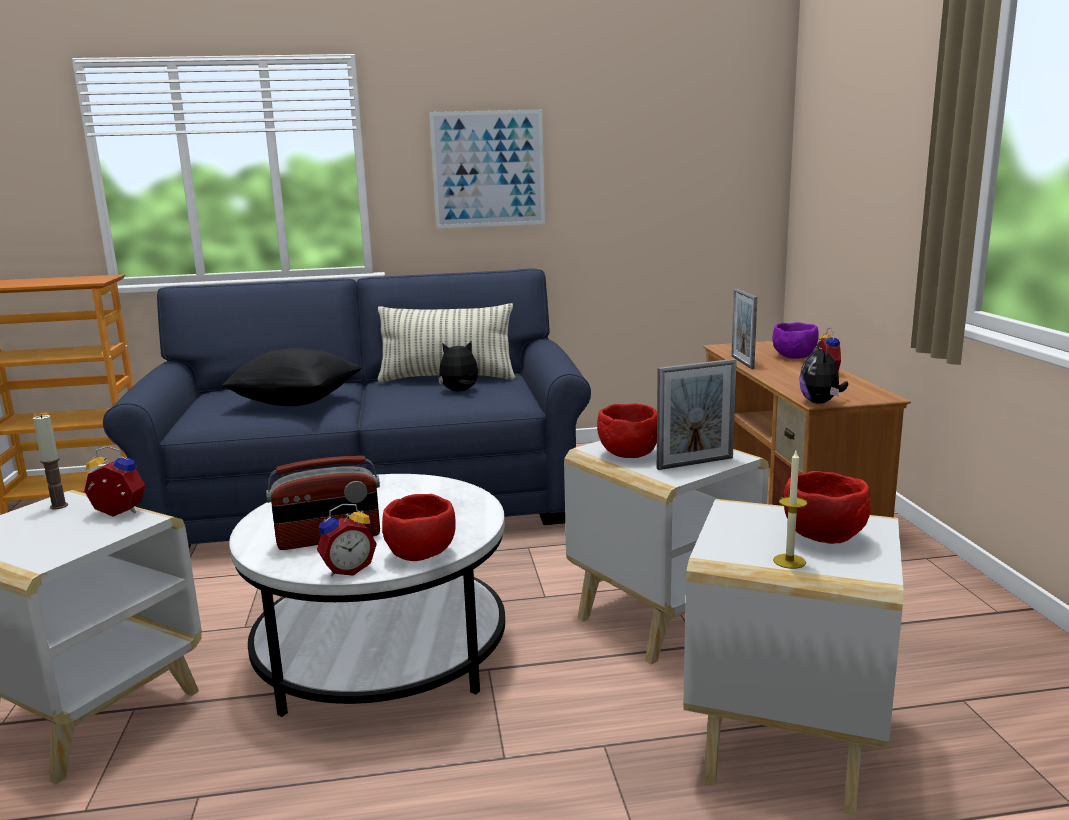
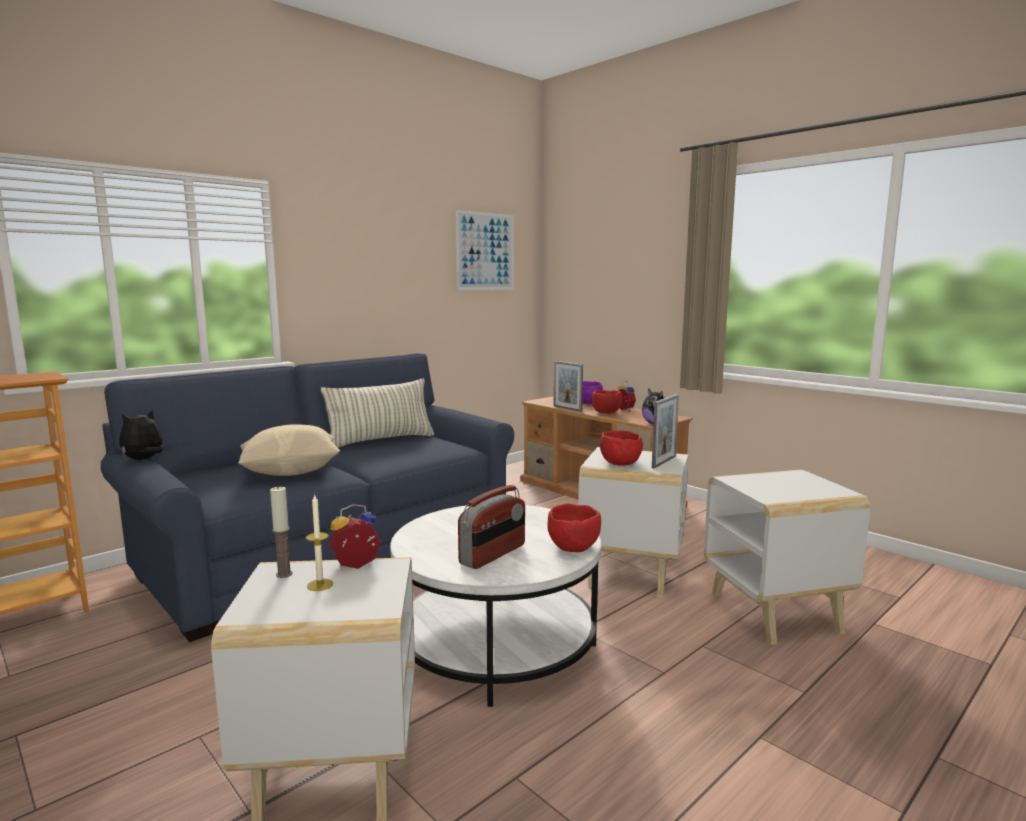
camera: 35 degrees left, 5 degrees down
(296, 402) = (291, 472): black pillow -> beige pillow
(347, 570) = (547, 568): alarm clock -> none
(460, 391) = (411, 447): plush toy -> plush toy (144, 459)
(488, 169) = (367, 279): picture -> picture (485, 251)
(789, 561) = (806, 496): candle -> candle (320, 585)
(824, 538) = (796, 483): red bowl -> red bowl (606, 413)

